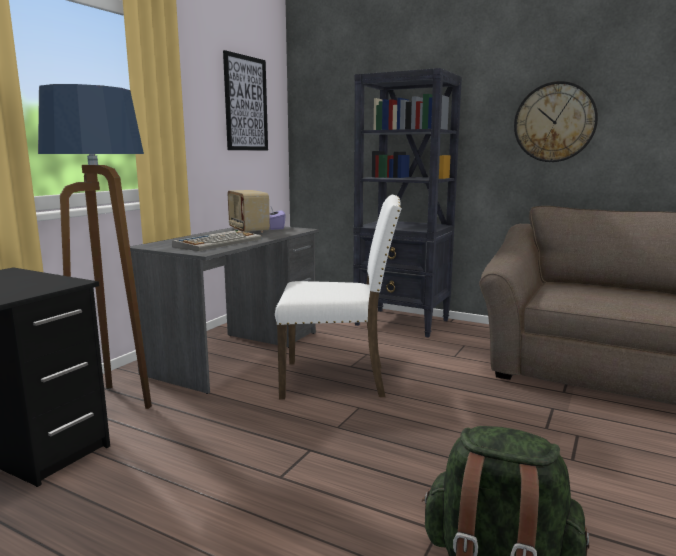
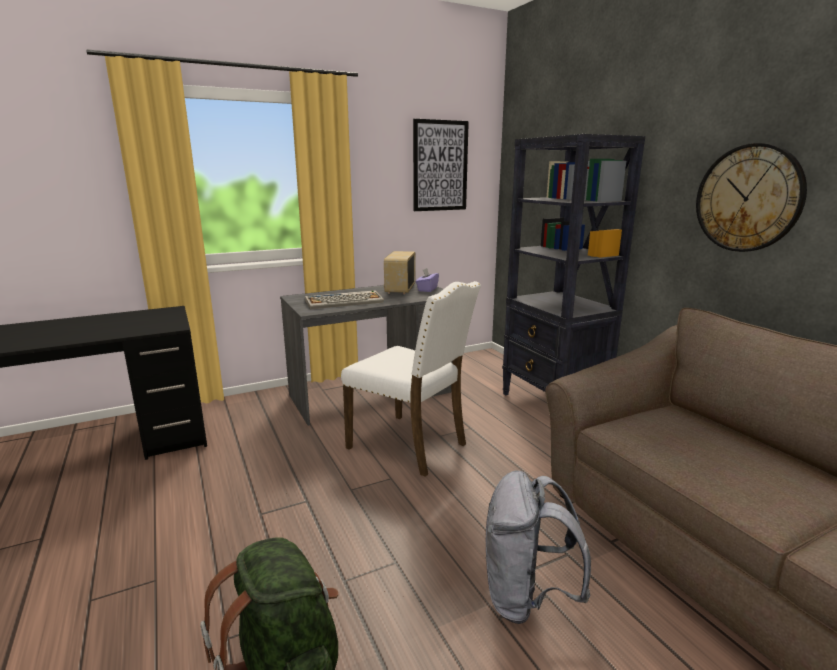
camera: 35 degrees right, 5 degrees up
(117, 402) = (251, 413): floor lamp -> none
(569, 441) = (526, 597): none -> grey backpack

